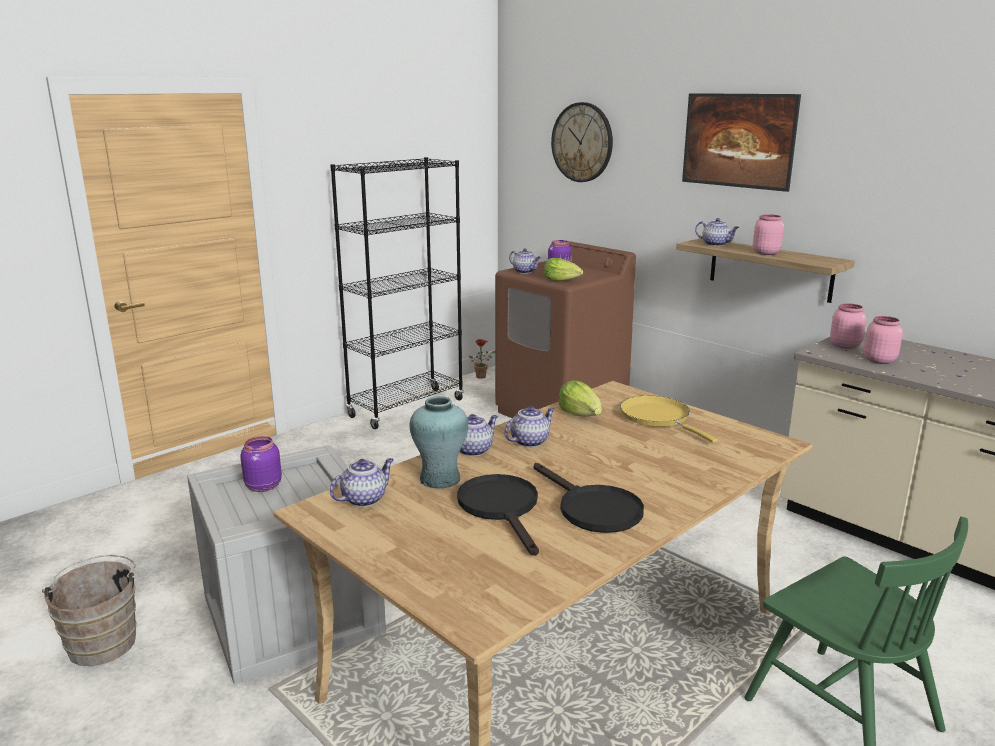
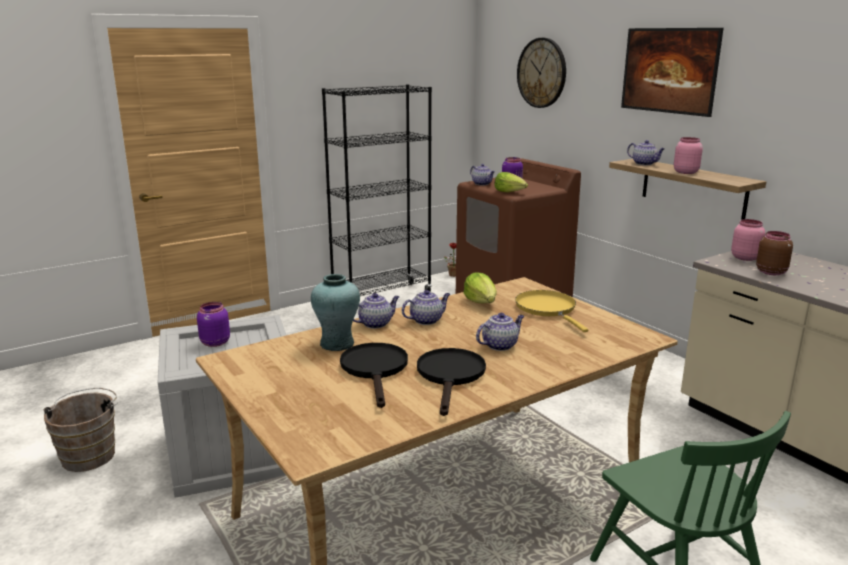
camera: 10 degrees right, 0 degrees up
(364, 499) = (269, 354): teapot -> teapot (500, 345)
(592, 508) = (450, 376): black frying pan -> black frying pan turned 150 degrees counterclockwise
(878, 360) = (770, 272): pink jar -> brown jar

